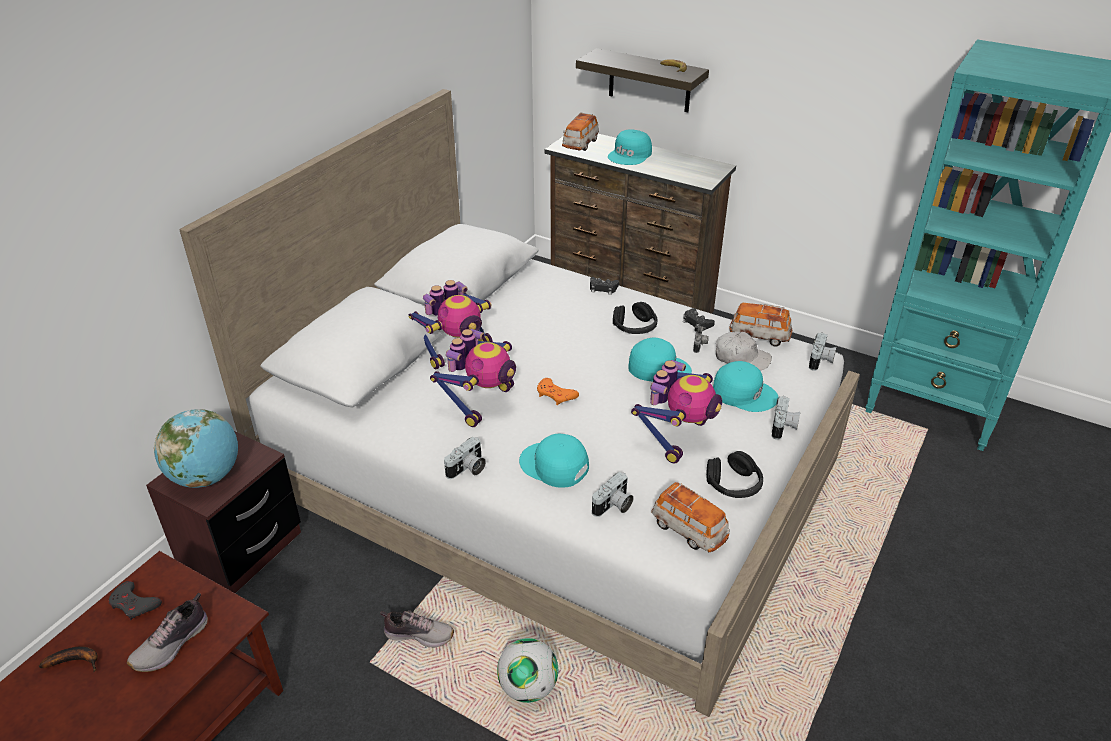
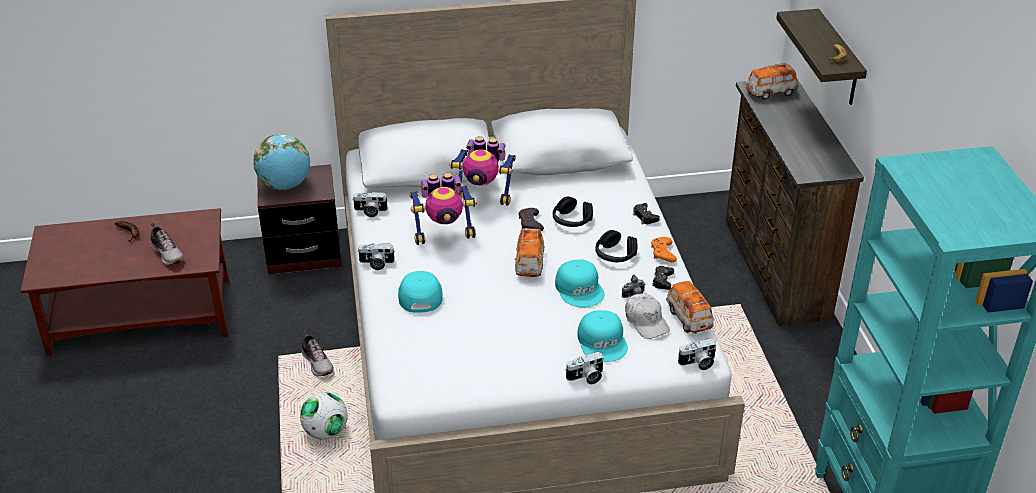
camera: 50 degrees right, 0 degrees up
(134, 604) = (179, 225): grey game controller -> grey game controller (530, 223)
(172, 644) = (168, 254): shoe -> shoe turned 120 degrees counterclockwise
(556, 395) = (490, 260): orange game controller -> orange game controller (663, 252)
(613, 506) = (410, 337): camera -> camera (370, 211)
(630, 155) = (792, 122): turquoise cap -> none
(677, 436) = (512, 332): toy robot -> none
(689, 530) = (423, 379): toy car -> toy car (529, 264)
(733, 485) = (492, 380): black headphones -> black headphones (572, 220)

